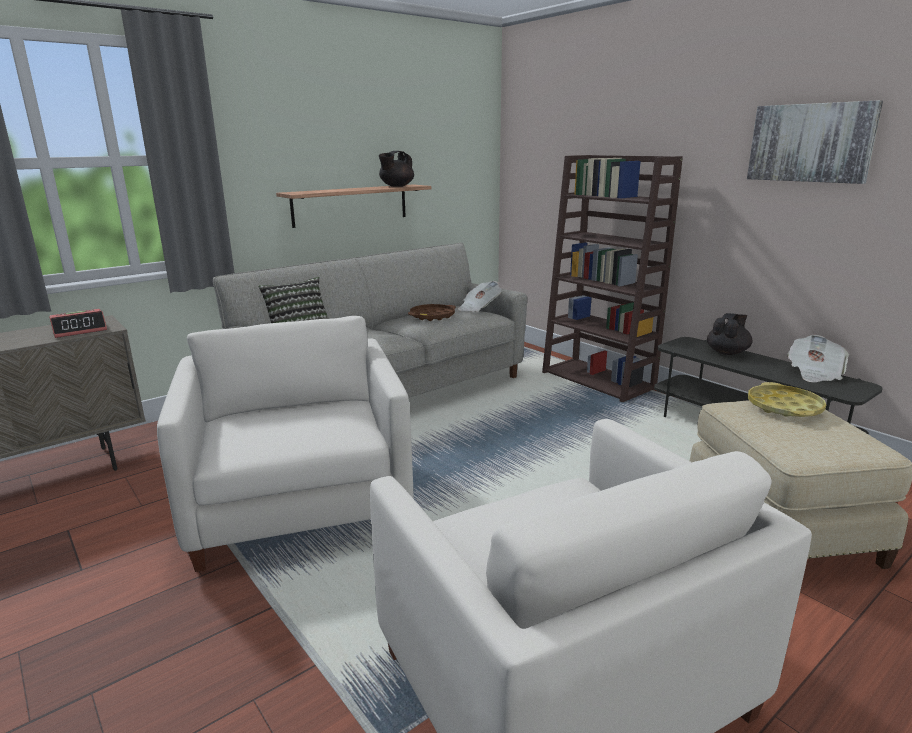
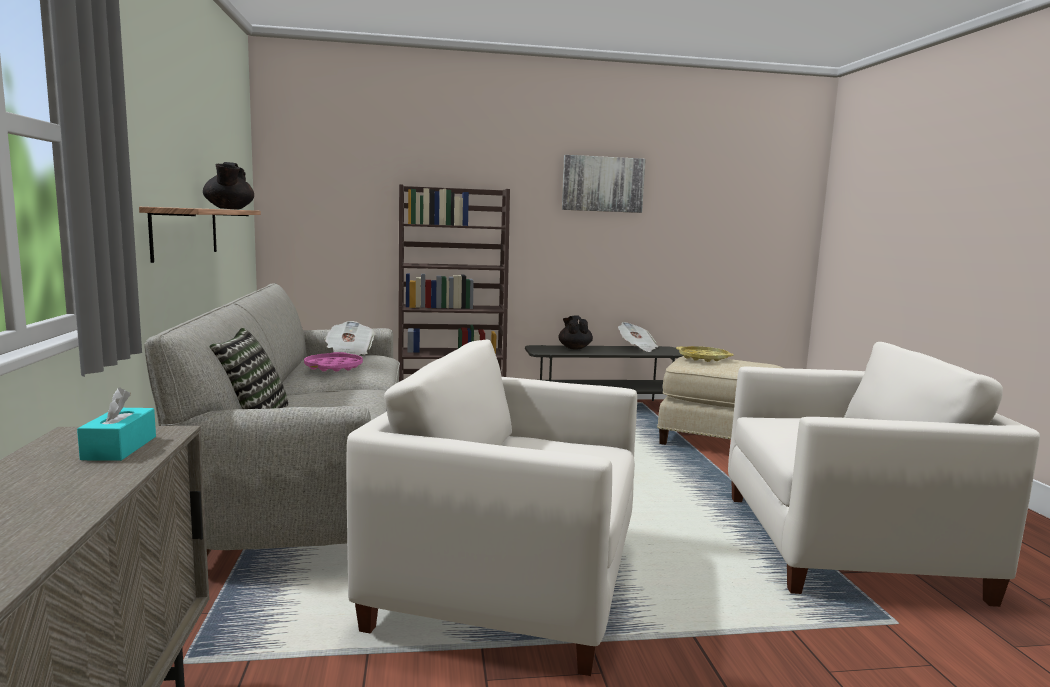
camera: 60 degrees left, 10 degrees down
(80, 330) = (119, 448): alarm clock -> turquoise tissue box
(432, 316) = (333, 367): brown tray -> pink tray

